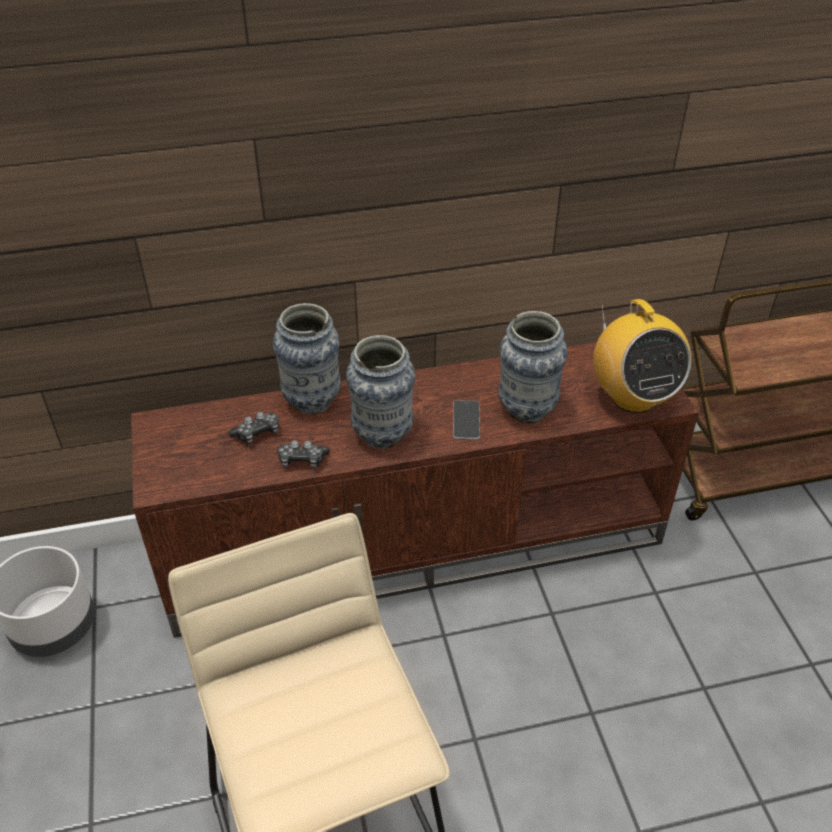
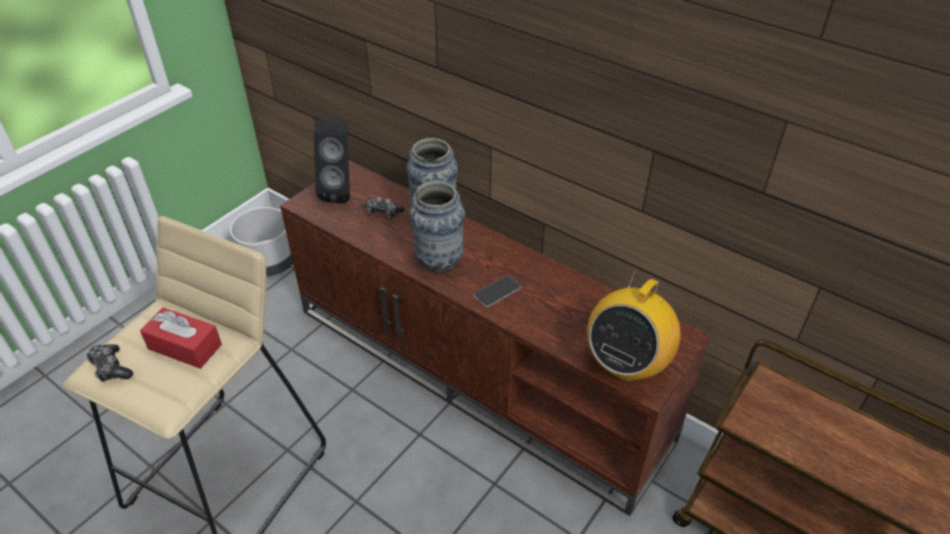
camera: 50 degrees right, 0 degrees up
(177, 446) = (340, 190): none -> black speaker
(302, 460) = (381, 242): game controller -> game controller (111, 368)
(327, 691) = (185, 347): none -> red tissue box
(526, 410) = (542, 315): vase -> none

